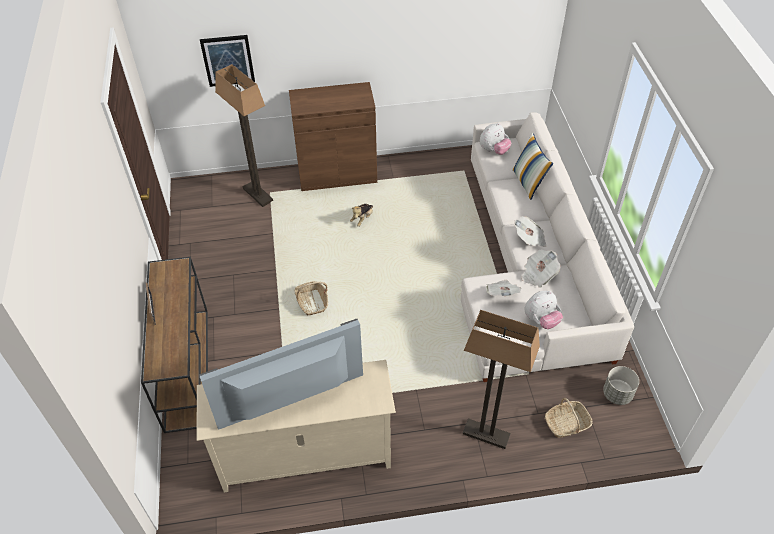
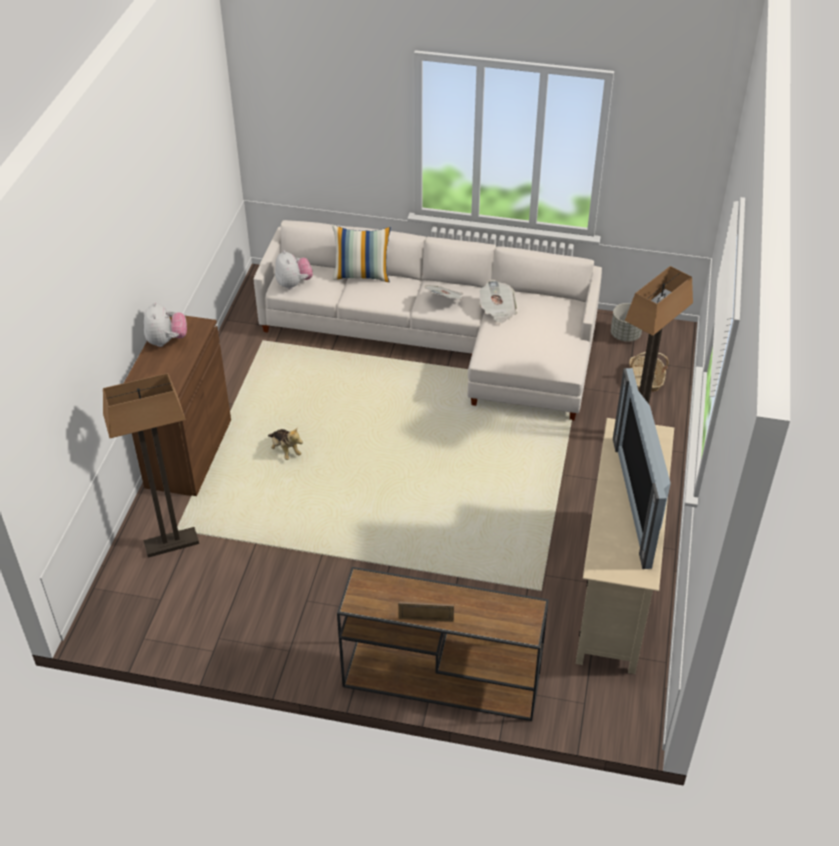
camera: 70 degrees left, 5 degrees down
(228, 60) = (74, 398): picture -> none
(312, 302) = (396, 531): basket -> none
(502, 294) = (510, 344): newspaper -> none
(541, 320) = (556, 328): plush toy -> plush toy (166, 341)

